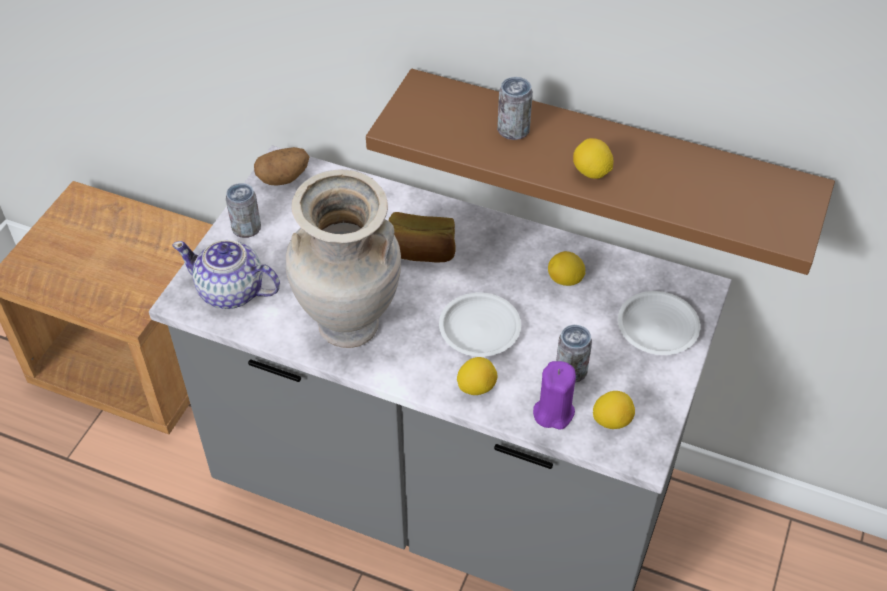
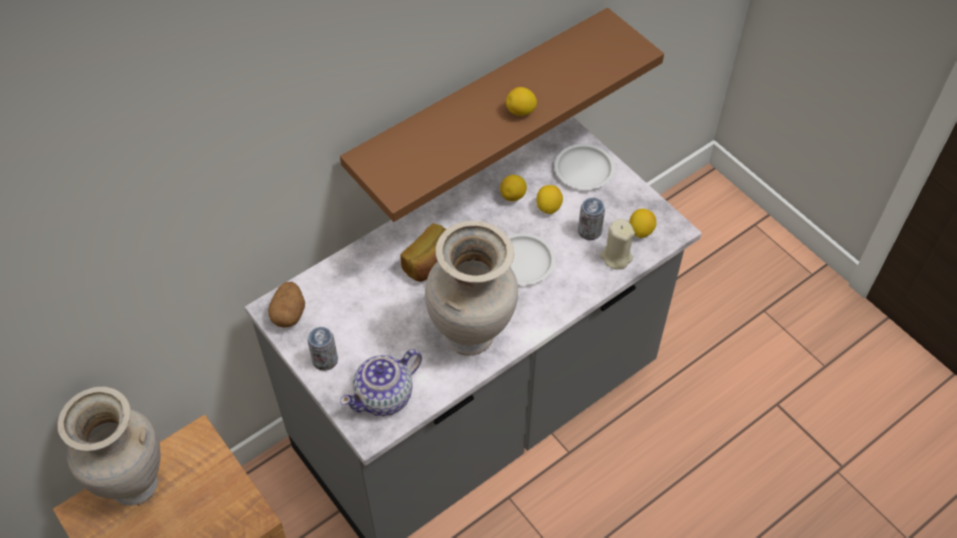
camera: 60 degrees left, 5 degrees up
(123, 218) = (135, 483): none -> beige vase
(476, 387) = (570, 288): lemon -> lemon (548, 207)
(513, 130) = (451, 130): can -> none
(553, 412) = (615, 257): purple candle -> beige candle

